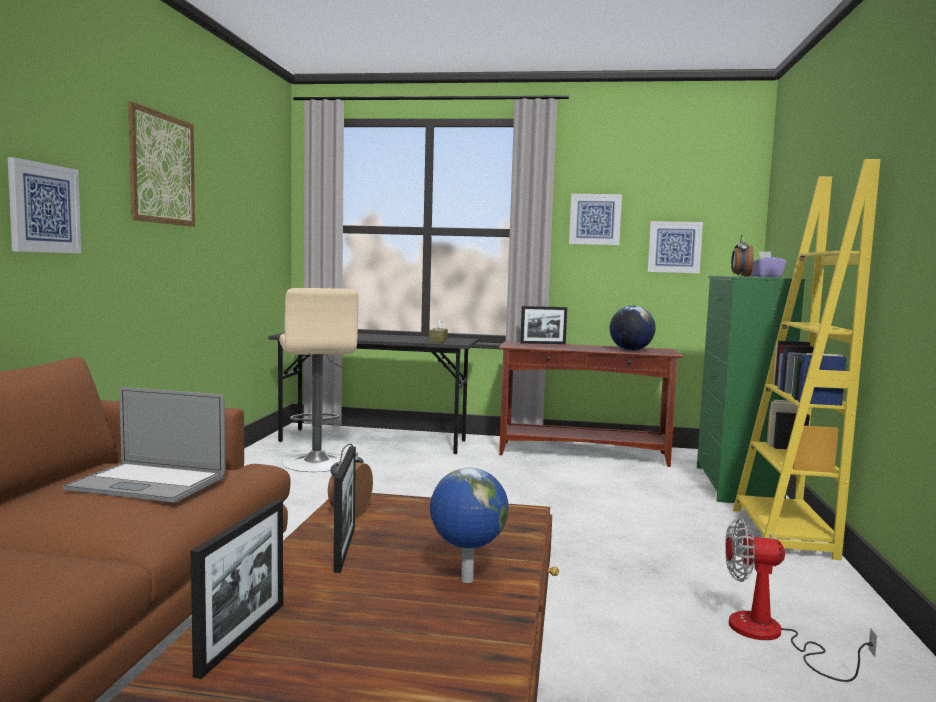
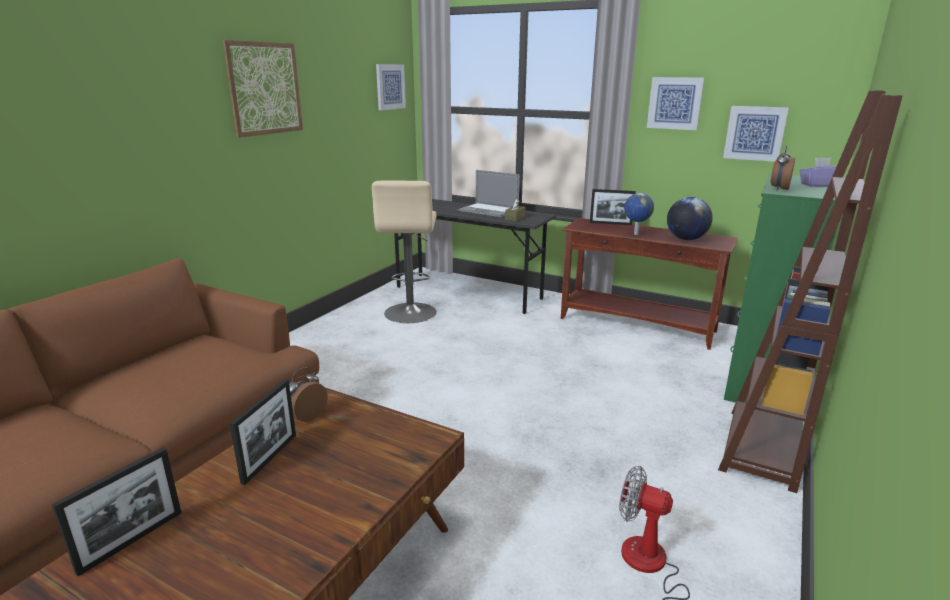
camera: 20 degrees right, 15 degrees up
(43, 208) = (150, 145): picture -> picture (390, 87)
(147, 483) = (195, 368): laptop -> laptop (488, 210)
(465, 580) = (319, 512): globe -> globe (635, 234)
(783, 533) = (761, 449): yellow bookcase -> brown bookcase

